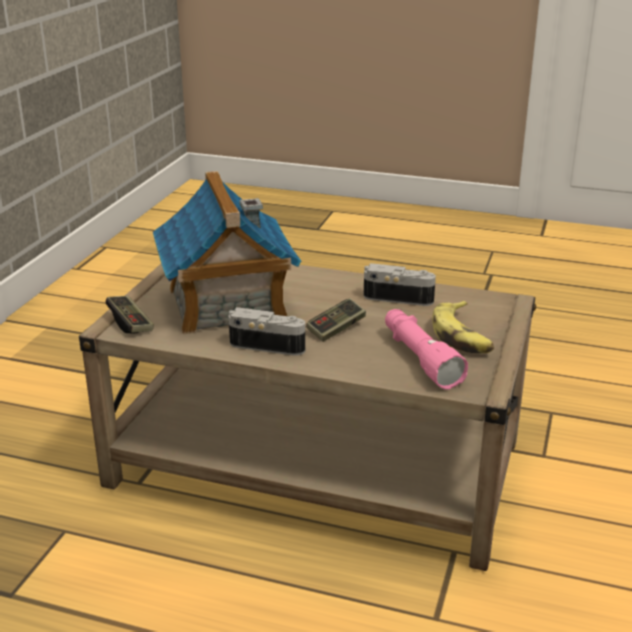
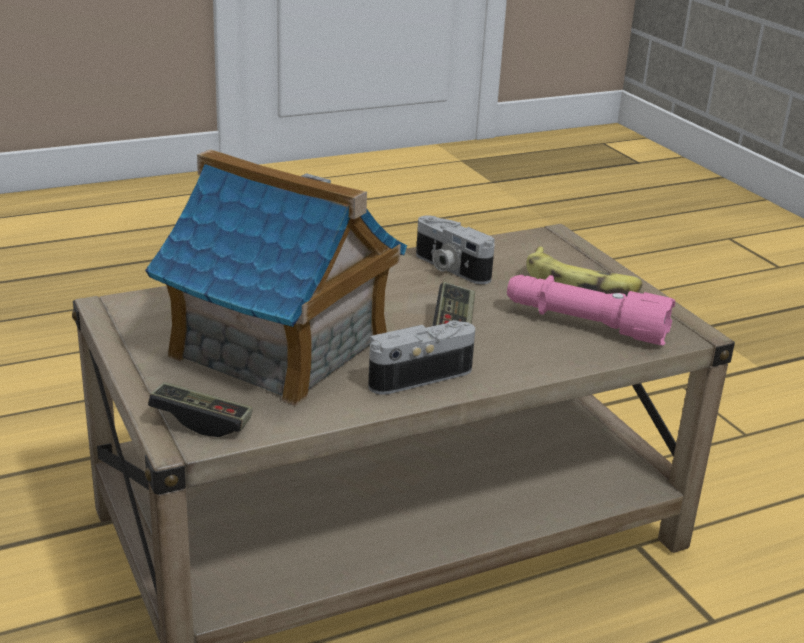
camera: 45 degrees left, 0 degrees up
(399, 297) = (449, 268): camera -> camera turned 105 degrees counterclockwise

